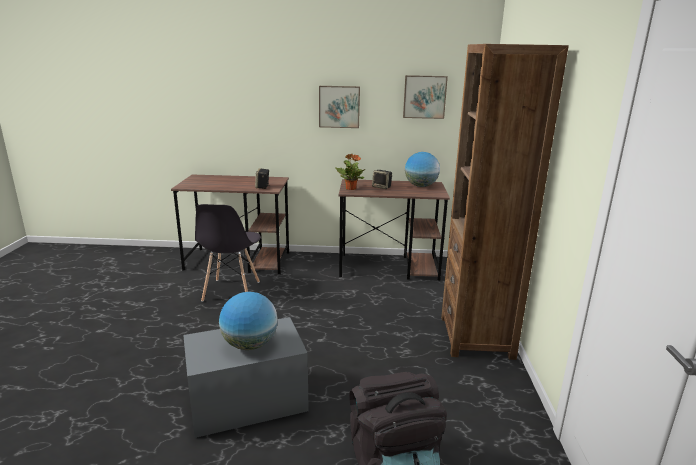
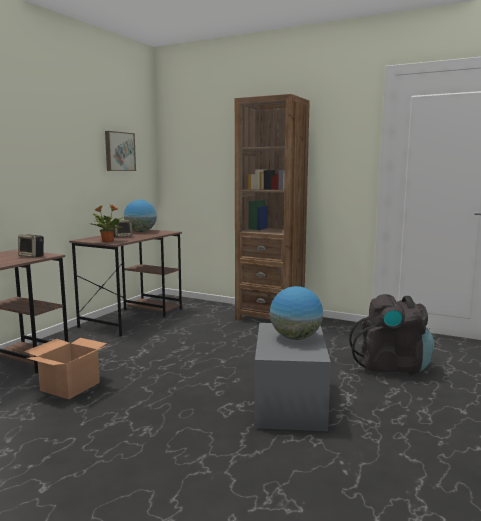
camera: 65 degrees left, 10 degrees down
(231, 291) = (70, 387): grey chair -> cardboard box
(339, 106) = (57, 161): picture -> none

